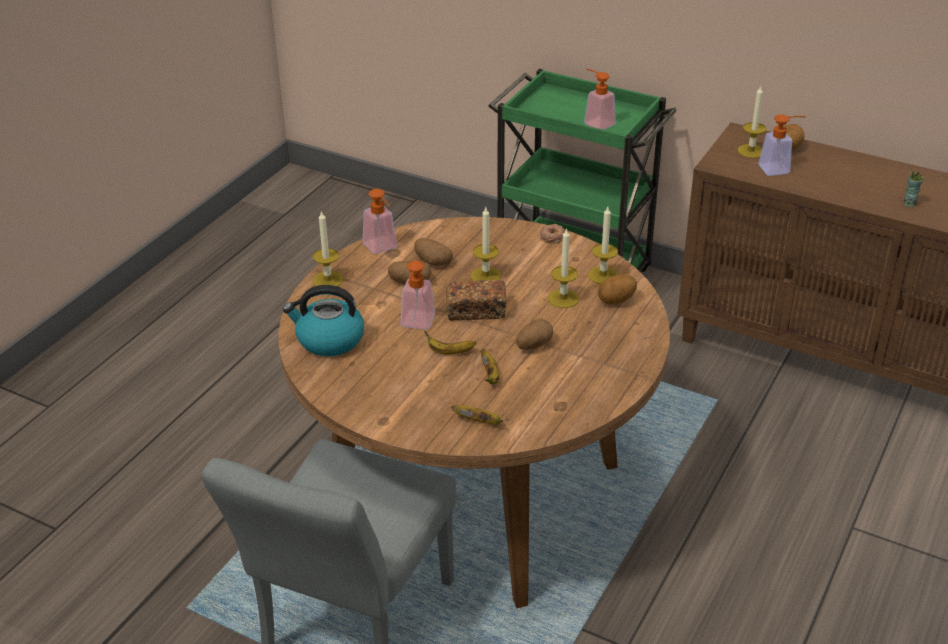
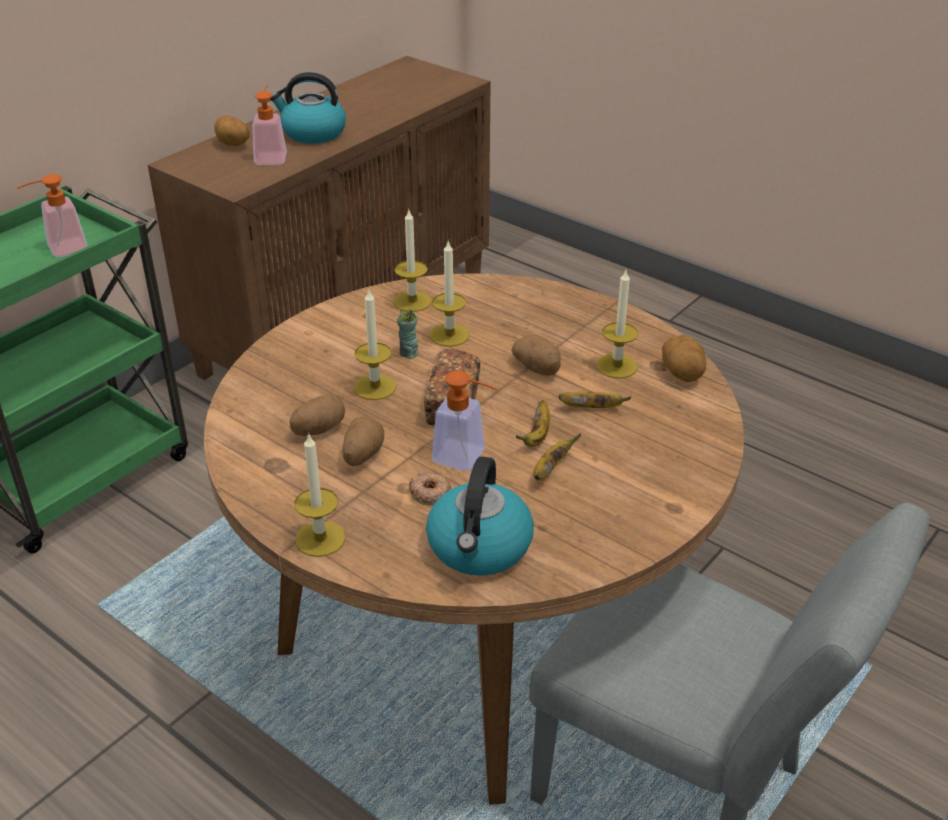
camera: 80 degrees left, 0 degrees up
(382, 248) = (260, 474): soap dispenser -> none
(479, 422) = (682, 427): banana -> banana (550, 469)
(552, 236) = (308, 324): donut -> donut (430, 493)
(617, 301) = (468, 300): potato -> potato (682, 374)
(751, 151) = (222, 164): candle -> candle (617, 366)
(837, 179) = (313, 133): none -> kettle
(909, 203) = (378, 111): cup -> cup (408, 353)

